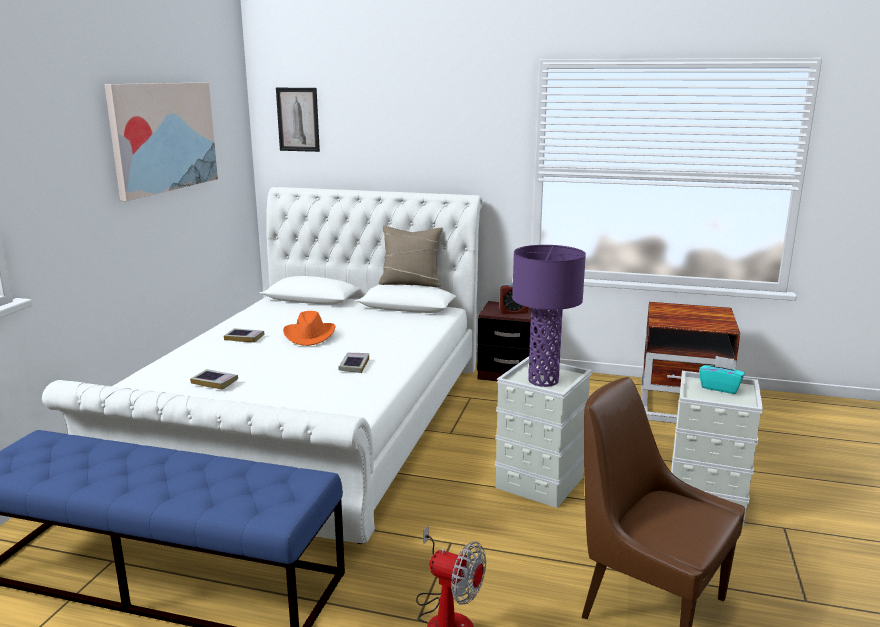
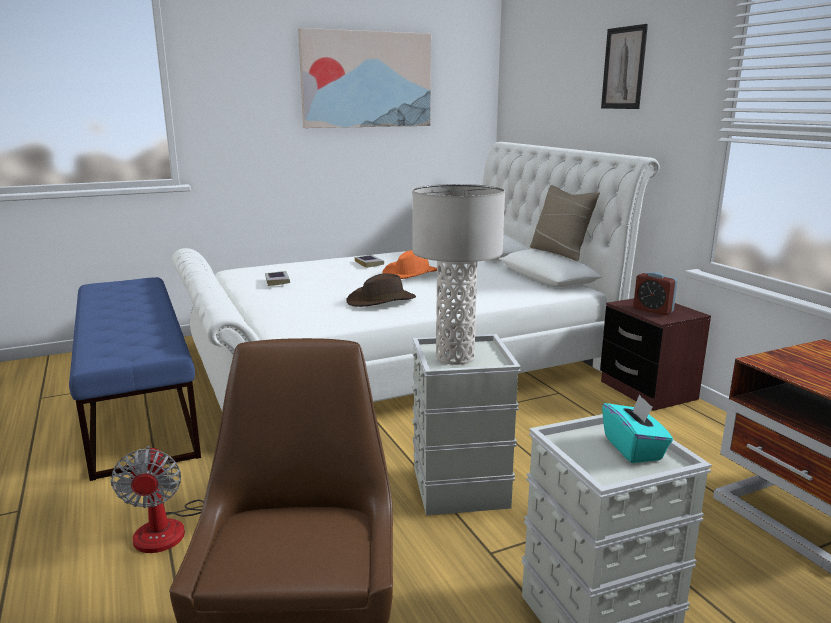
camera: 50 degrees right, 0 degrees up
(298, 119) = (526, 72): picture -> picture (624, 68)
(354, 365) = (381, 301): book -> brown hat
(543, 380) = (455, 357): purple table lamp -> white table lamp

